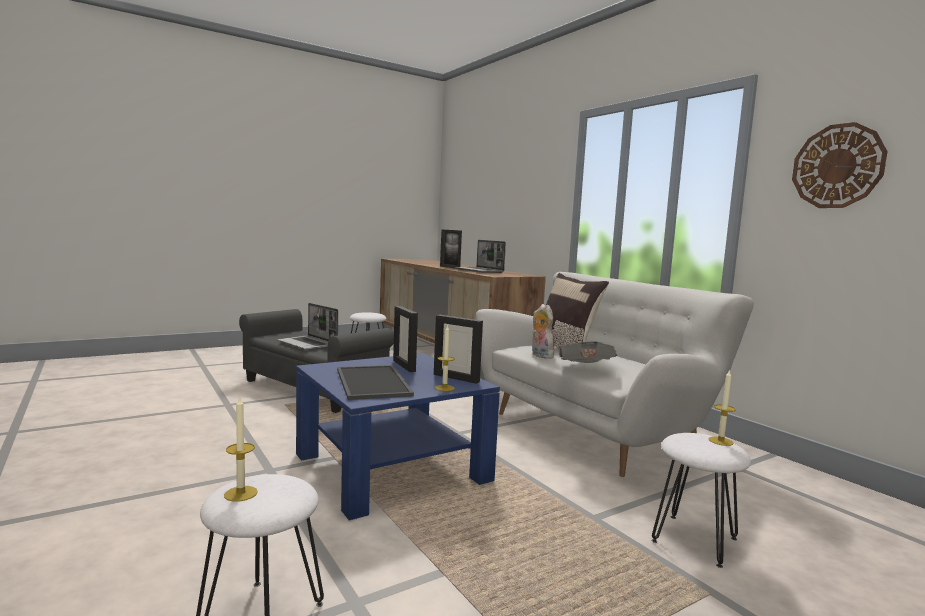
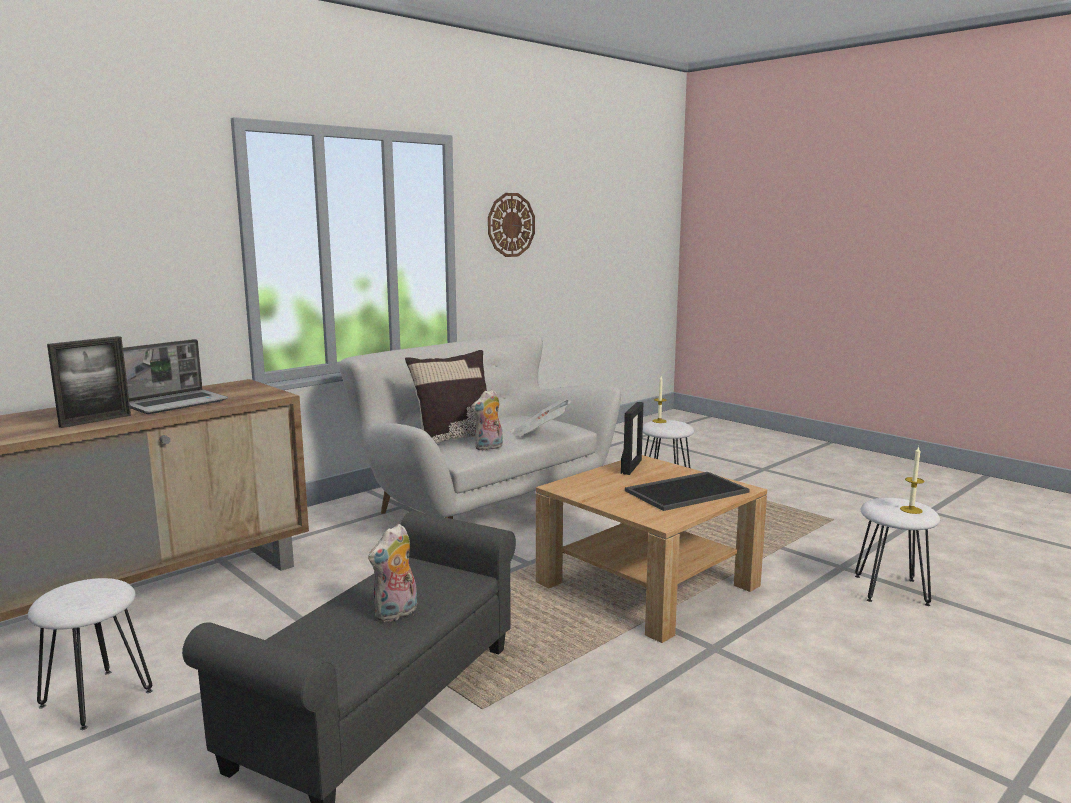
camera: 100 degrees left, 5 degrees up
(308, 344) = (396, 614): laptop -> plush toy
(391, 467) = (647, 584): blue coffee table -> brown coffee table
(405, 366) = (609, 487): picture frame -> none
(444, 388) = (669, 468): candle -> none

